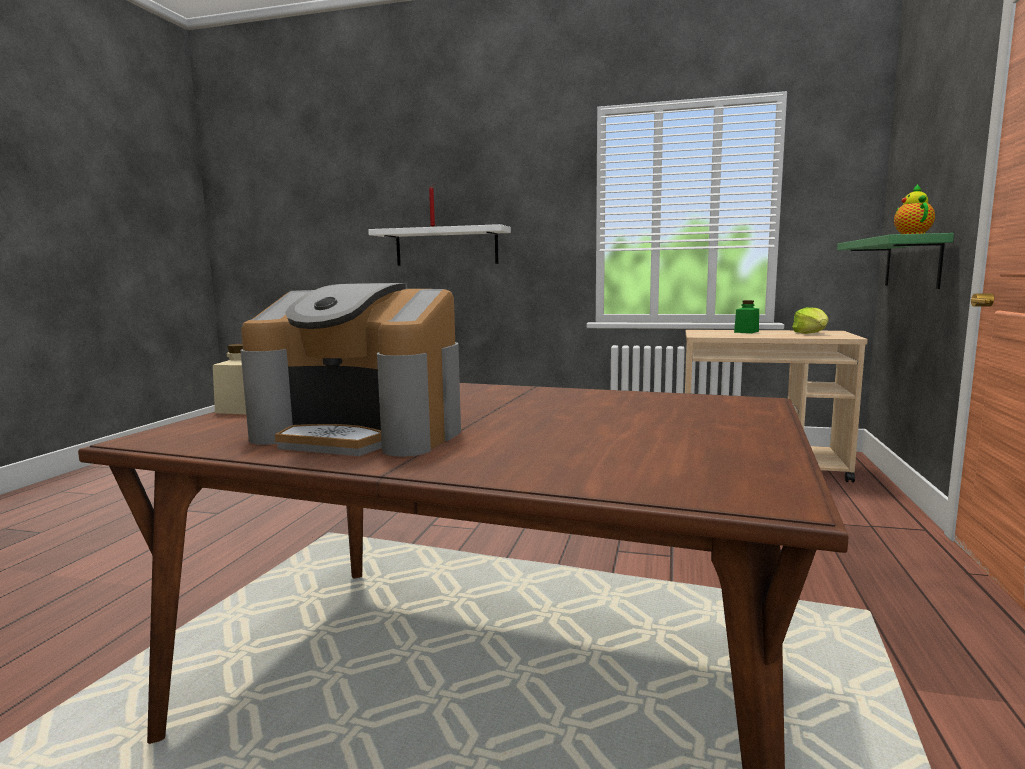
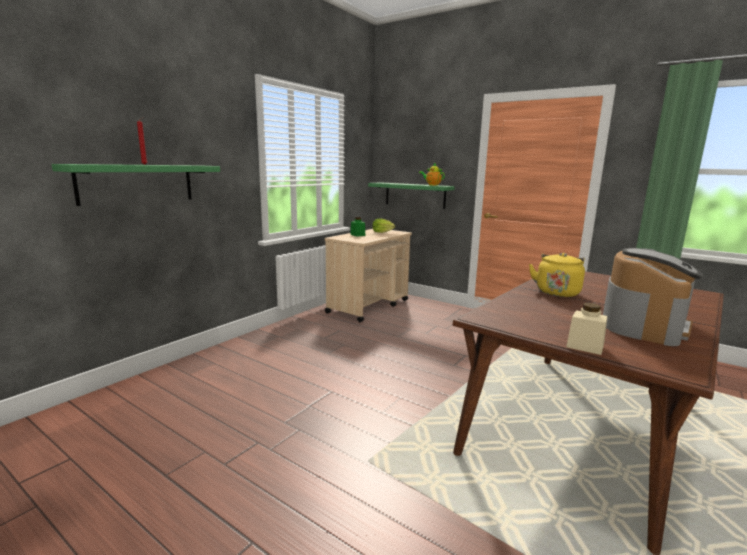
camera: 70 degrees left, 5 degrees up
(446, 247) = (137, 183): white shelf -> green shelf
(531, 399) = (557, 292): none -> yellow kettle

